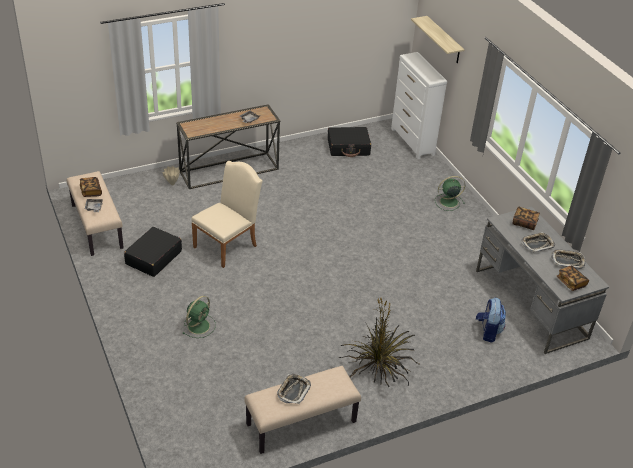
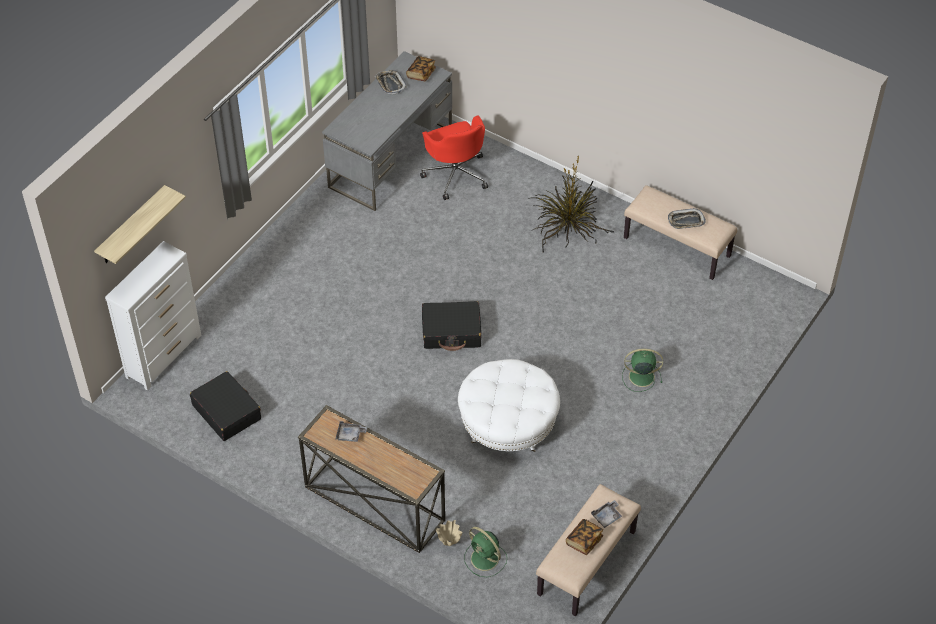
camera: 120 degrees left, 10 degrees up
(153, 257) = (586, 474): black suitcase -> black suitcase (451, 332)
(228, 244) = (508, 423): beige chair -> white ottoman
(448, 202) = (270, 275): green fan -> green fan (485, 559)
(488, 331) = (455, 174): backpack -> red office chair
(524, 223) = (356, 127): book -> none
(537, 244) = (383, 109): tray -> none

